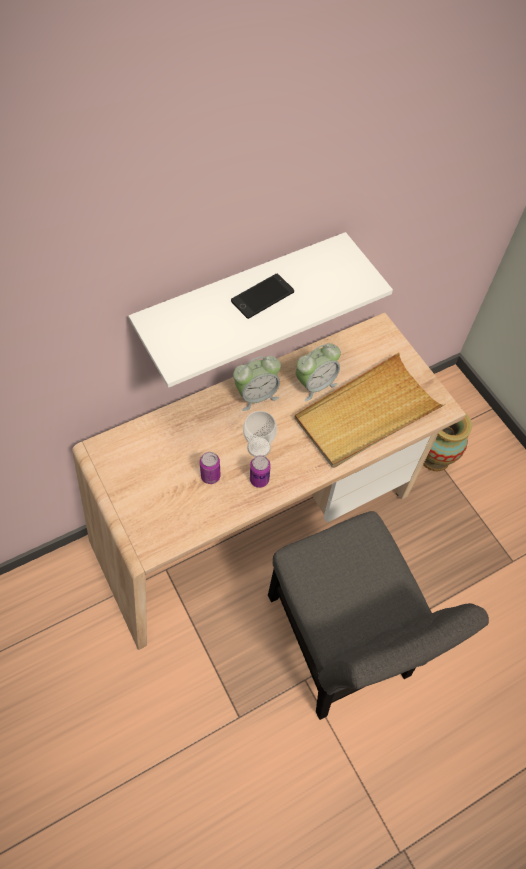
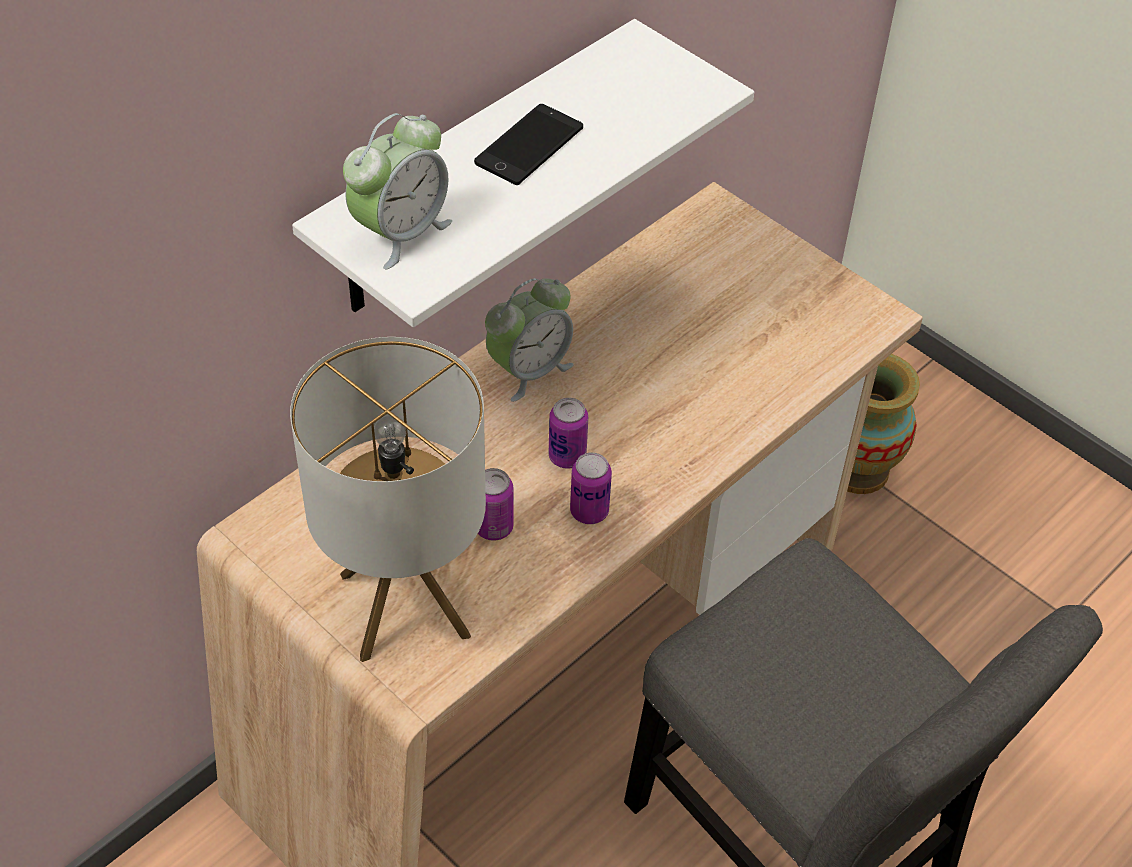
camera: 15 degrees left, 10 degrees down
(154, 506) = (403, 605): none -> table lamp
(259, 447) = (567, 456): cup -> can
(315, 384) = (632, 328): alarm clock -> alarm clock (400, 233)
(366, 414) = (745, 356): beige tray -> none

